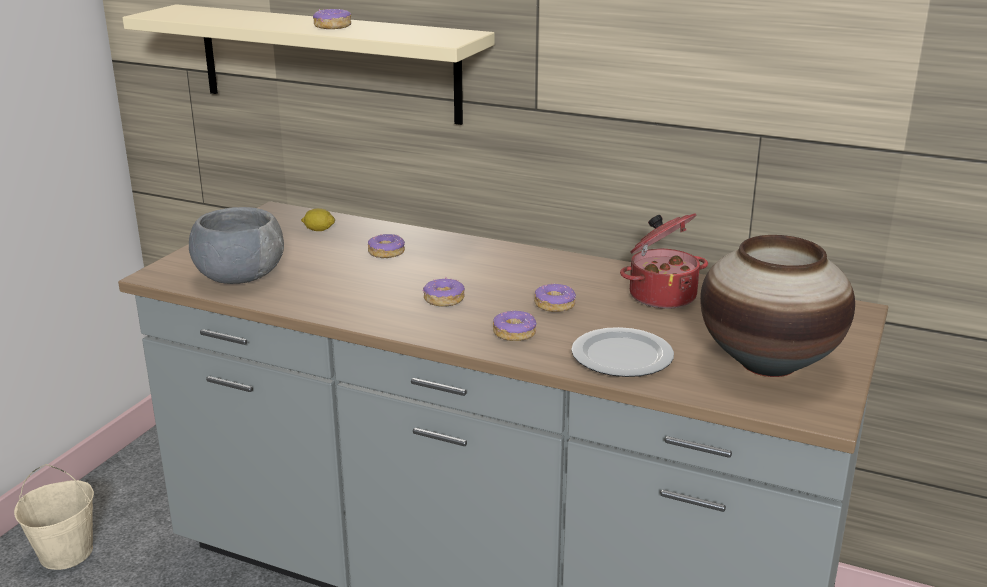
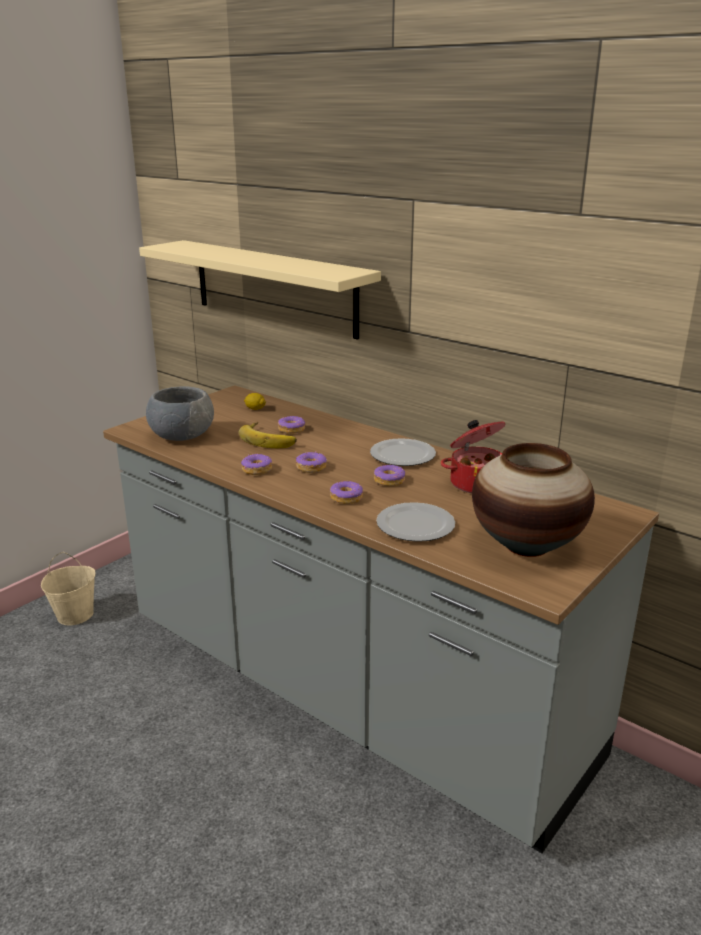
camera: 15 degrees right, 0 degrees up
(332, 26) = (269, 261): donut -> donut (256, 470)
(364, 268) = (269, 439): none -> banana
(549, 271) = (401, 455): none -> plate

